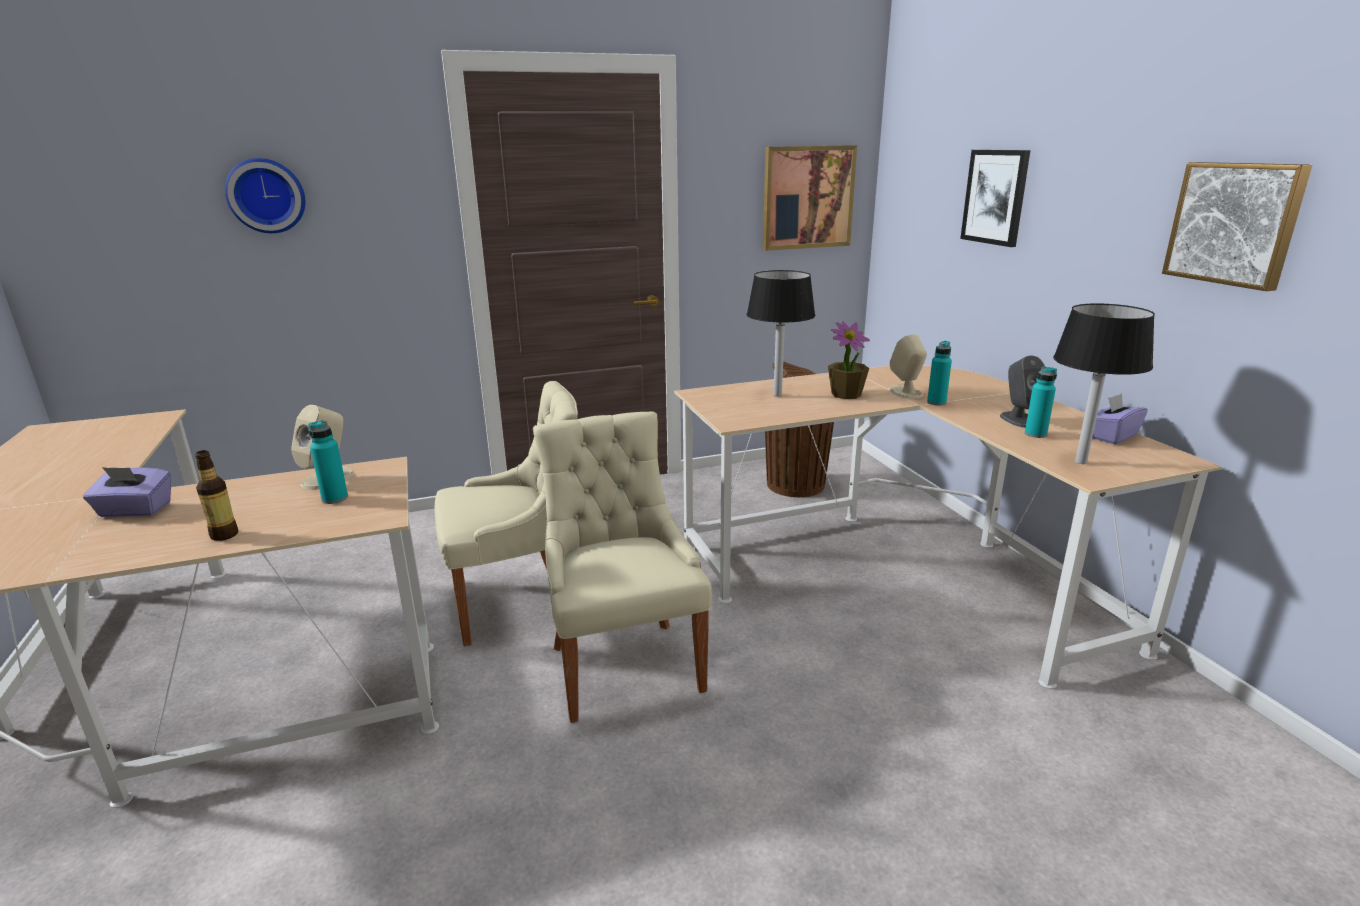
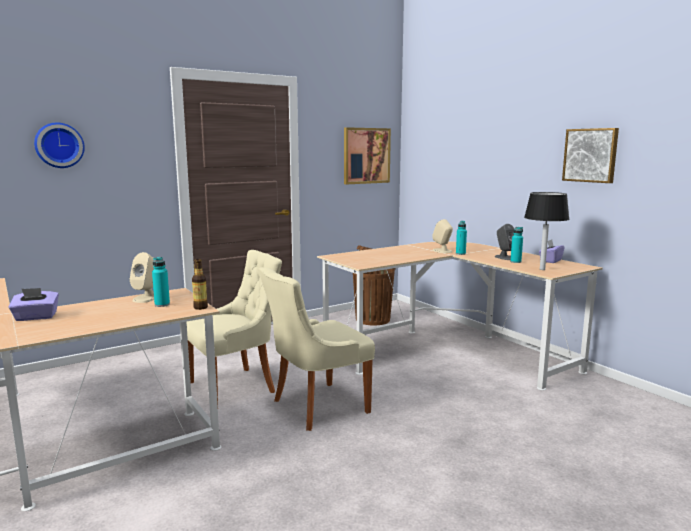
camera: 15 degrees left, 10 degrees down
(224, 535) = (111, 321): bottle -> bottle (200, 307)
(624, 664) = (317, 407): beige chair -> beige chair turned 90 degrees counterclockwise
(777, 395) = (376, 255): black table lamp -> none
(846, 394) = (412, 253): potted plant -> none
(995, 197) = (472, 151): picture -> none

